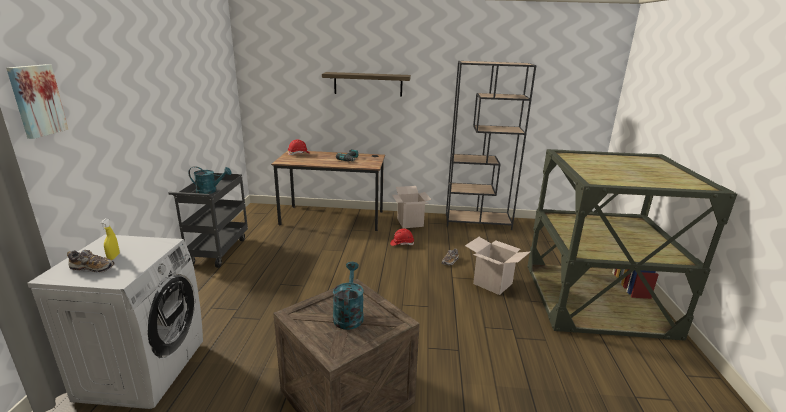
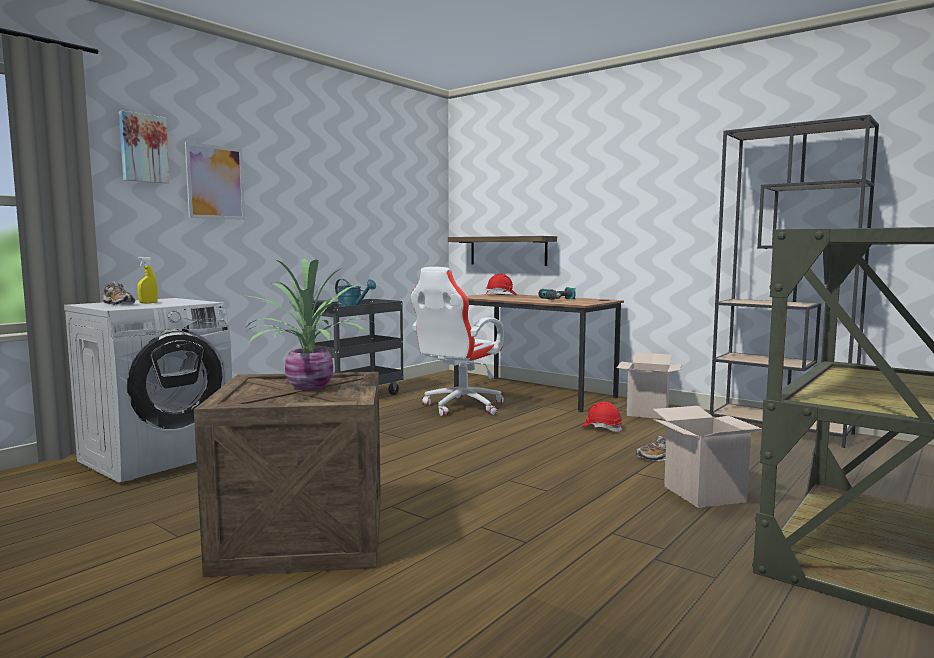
camera: 35 degrees right, 15 degrees down
(98, 114) = (215, 182): none -> picture
(304, 245) = (459, 408): none -> white office chair
(348, 314) = (307, 387): turquoise watering can -> potted plant
(368, 84) = (602, 192): shelf -> shelf (508, 251)

